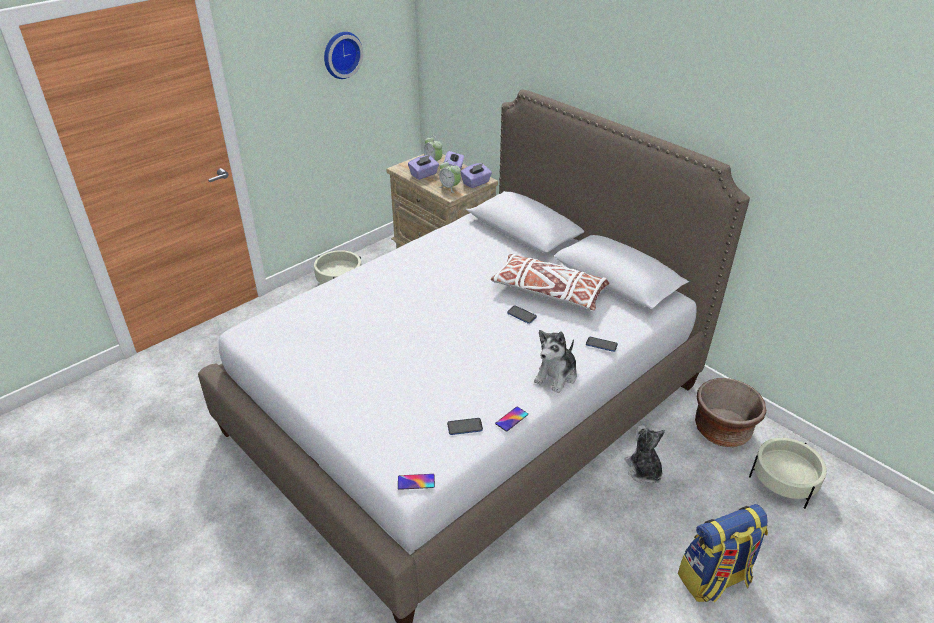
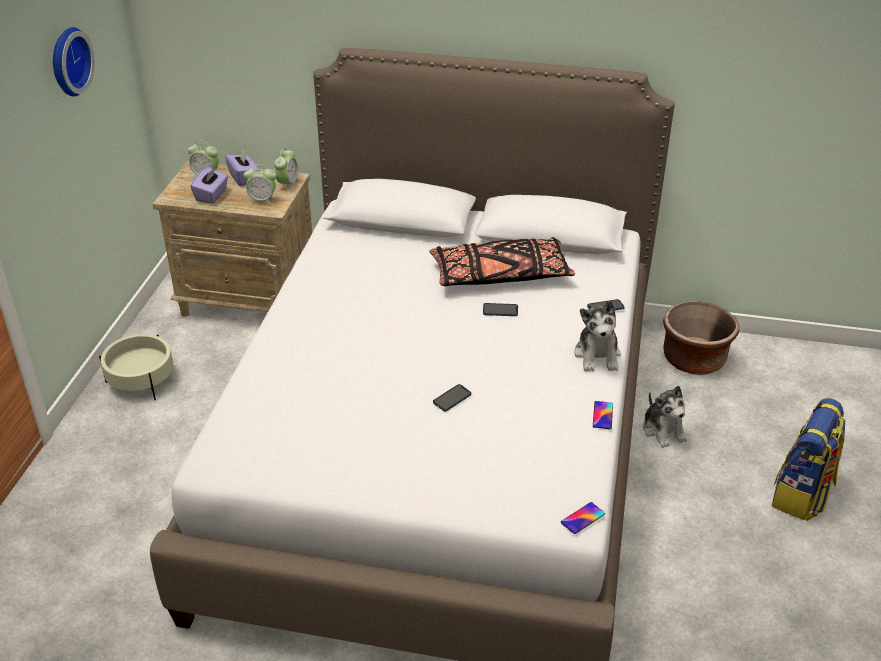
camera: 35 degrees left, 0 degrees up
(465, 427) = (569, 444): phone -> phone (452, 399)
(476, 183) = (288, 185): purple tissue box -> alarm clock
(549, 291) = (500, 275): white pillow -> black pillow
(643, 470) = (663, 430): plush toy -> plush toy turned 150 degrees counterclockwise
(783, 482) = (780, 382): beige planter -> none

